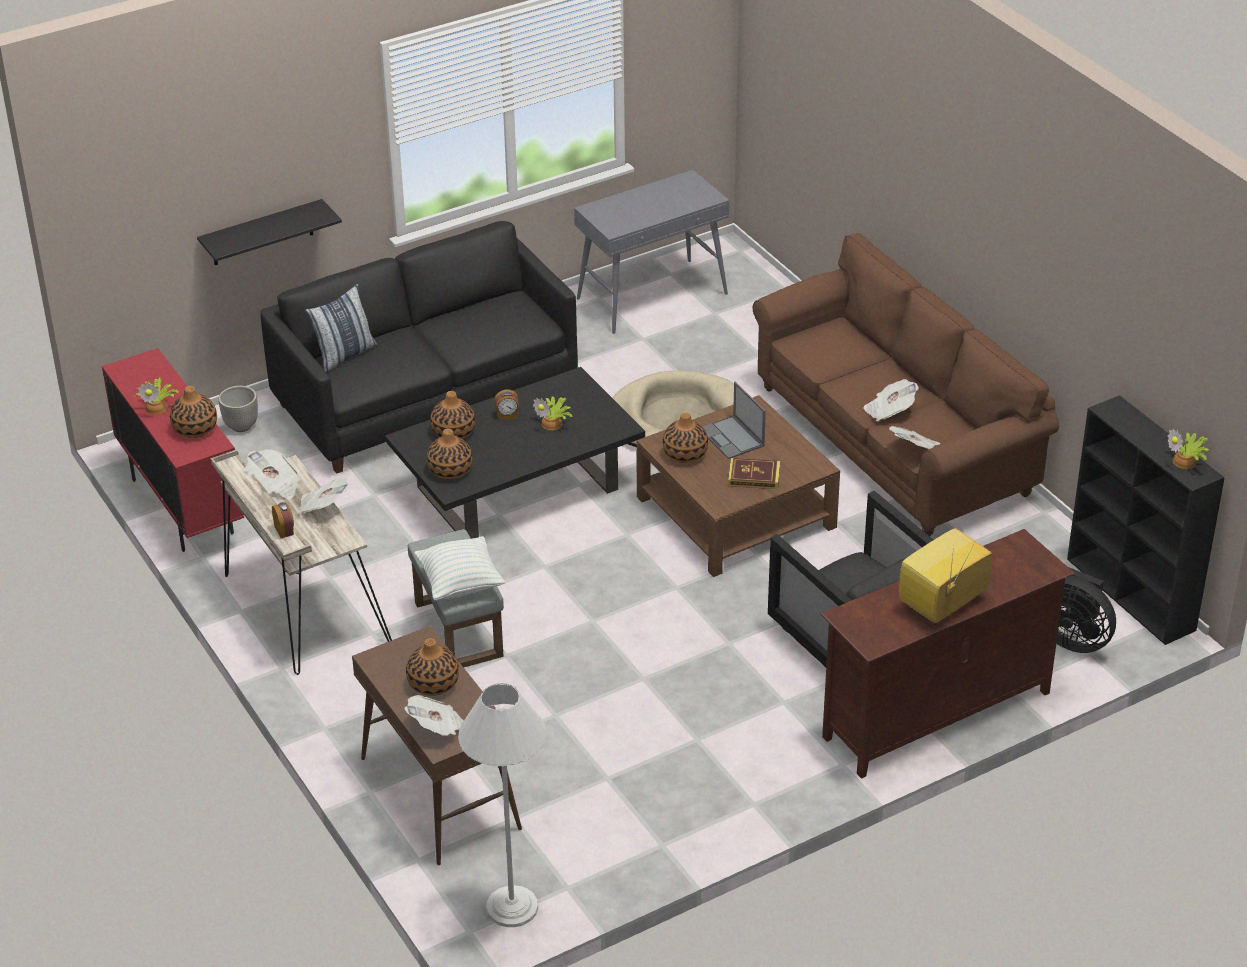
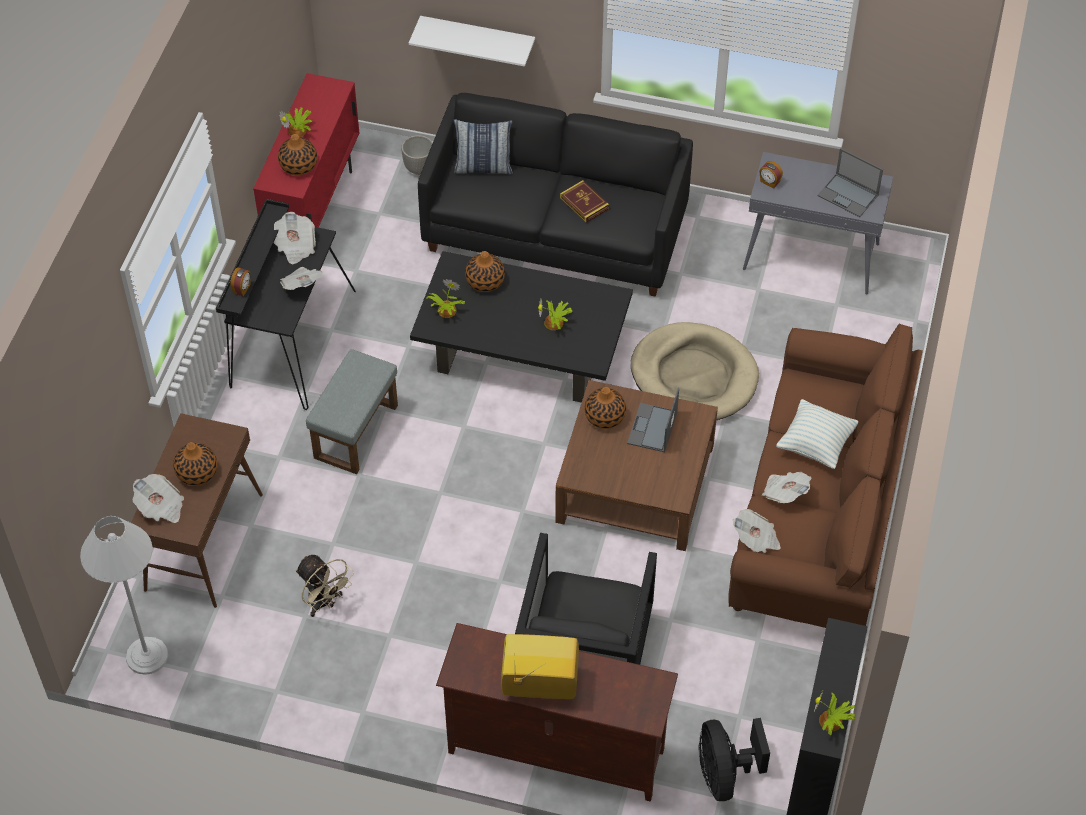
camera: 45 degrees right, 15 degrees up
(262, 233) = (477, 38): black shelf -> white shelf
(302, 608) = (289, 340): beige desk -> black desk
(450, 470) = (446, 311): vase -> potted plant
(460, 584) = (340, 406): pillow -> pillow (815, 444)
(507, 415) = (534, 294): alarm clock -> alarm clock (769, 182)
(610, 758) = (324, 603): none -> beige fan
(679, 197) = (848, 195): none -> laptop
(754, 476) = (625, 472): book -> book (584, 203)

